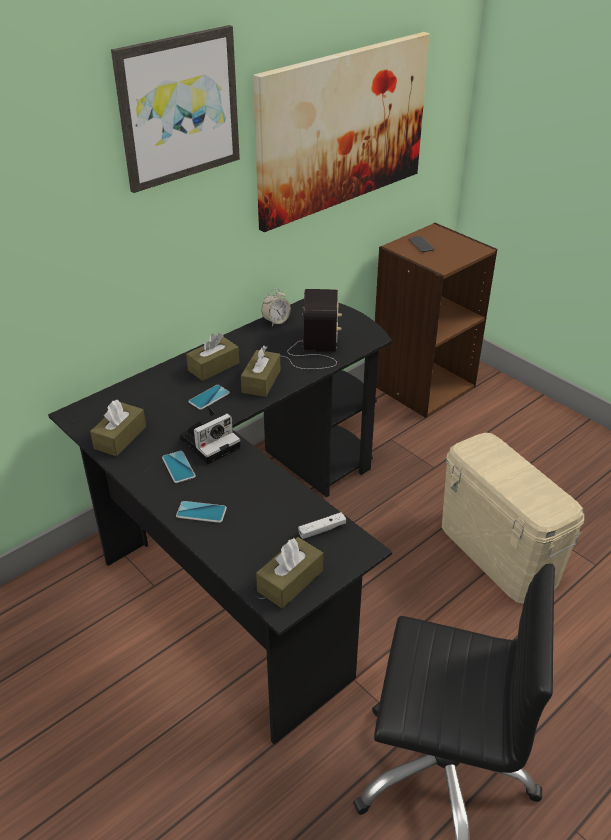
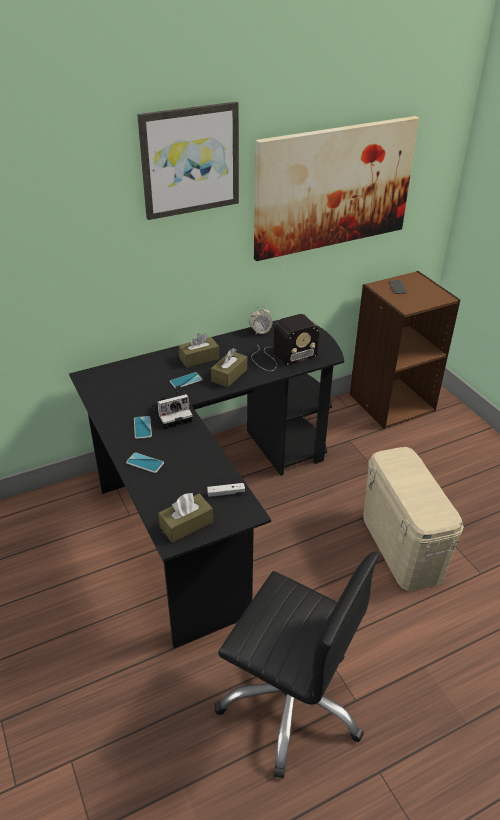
camera: 15 degrees right, 0 degrees up
(120, 437) = (111, 398): brown tissue box -> none
(315, 348) = (281, 357): radio -> radio turned 45 degrees clockwise

